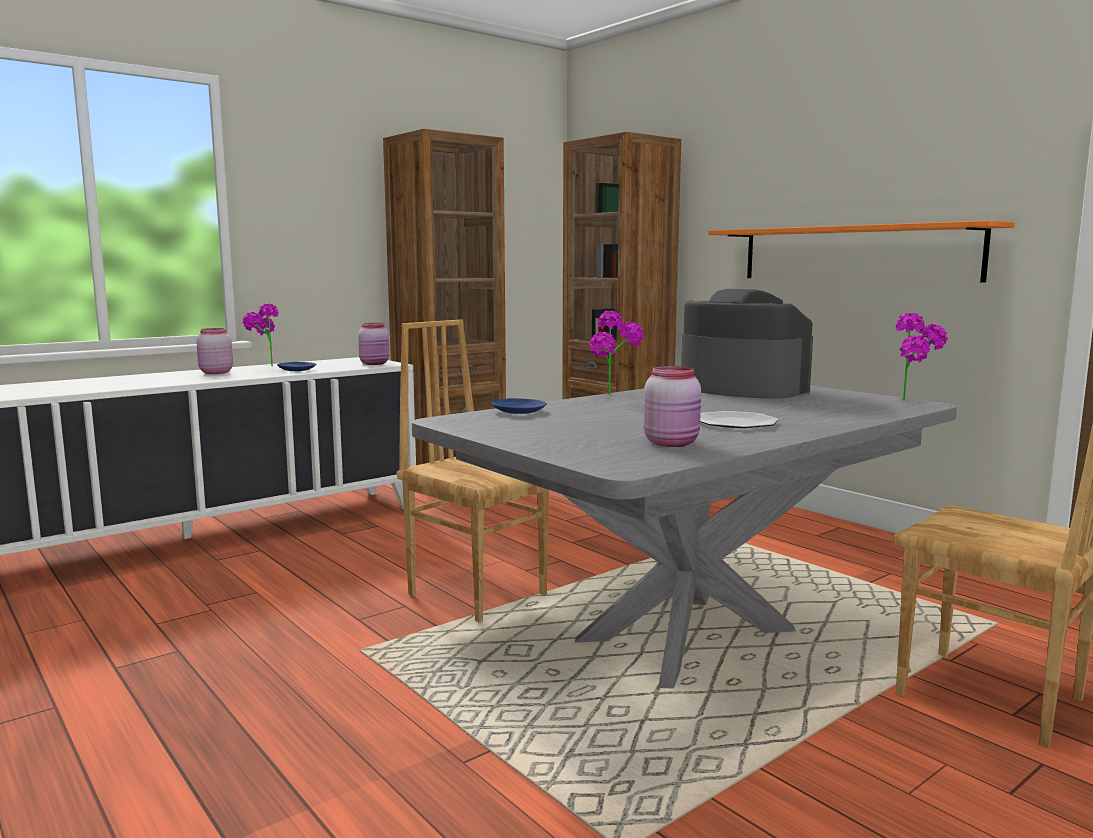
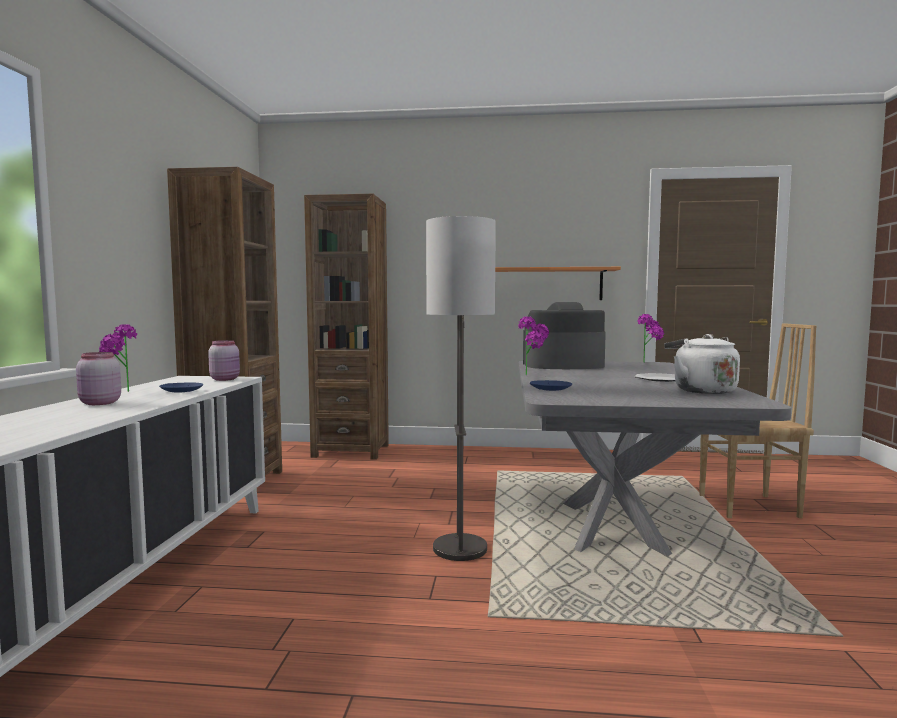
camera: 45 degrees left, 5 degrees down
(478, 594) = (459, 548): brown chair -> floor lamp
(672, 443) = (701, 390): pink jar -> white kettle

